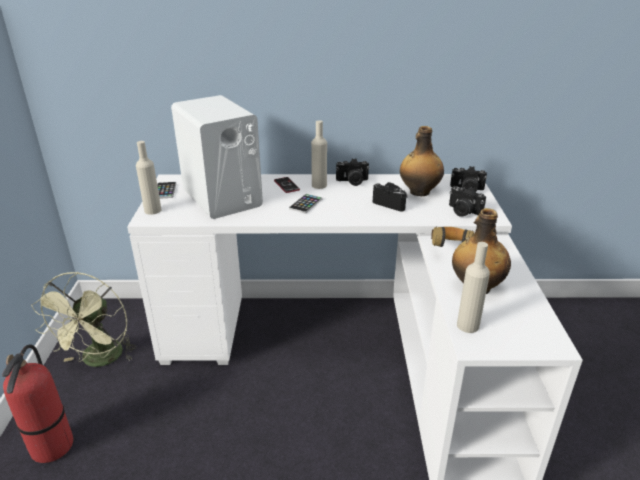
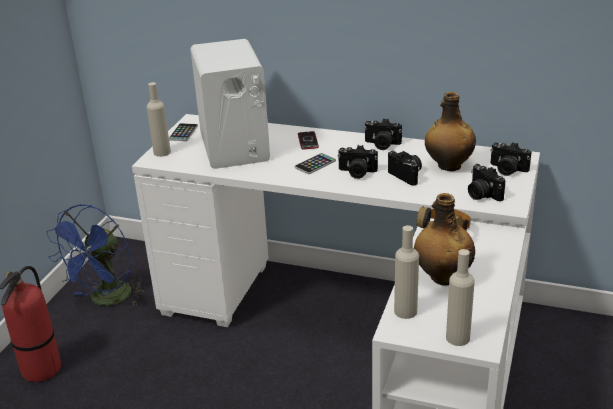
camera: 20 degrees right, 0 degrees up
(100, 360) = (106, 300): green fan -> blue fan
(319, 185) = (342, 145): beige bottle -> beige bottle (458, 338)
(347, 207) = (357, 173): none -> camera

